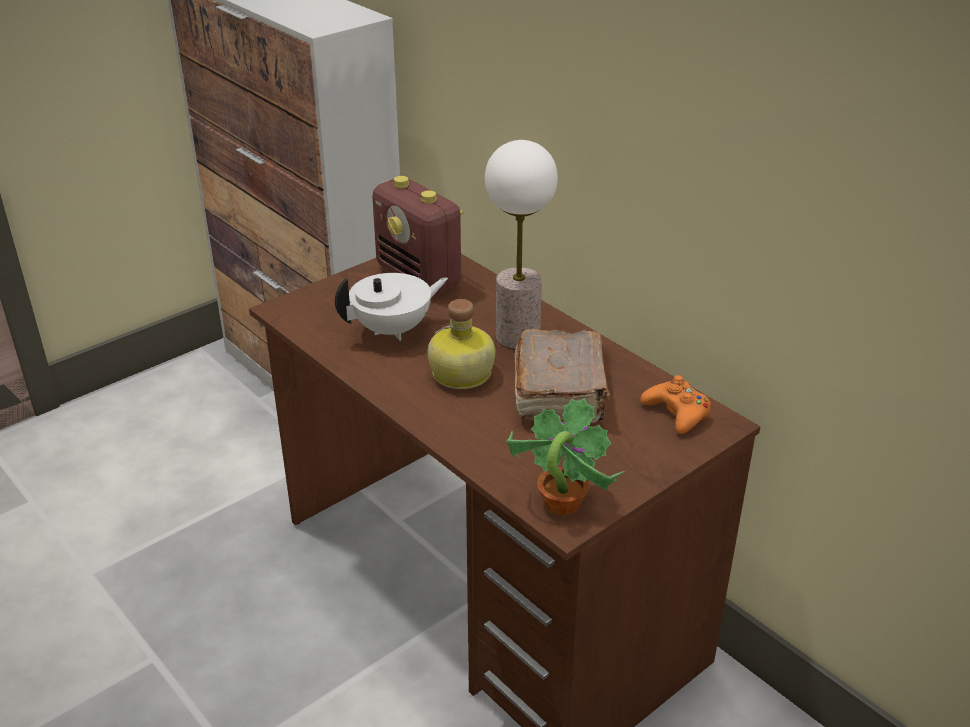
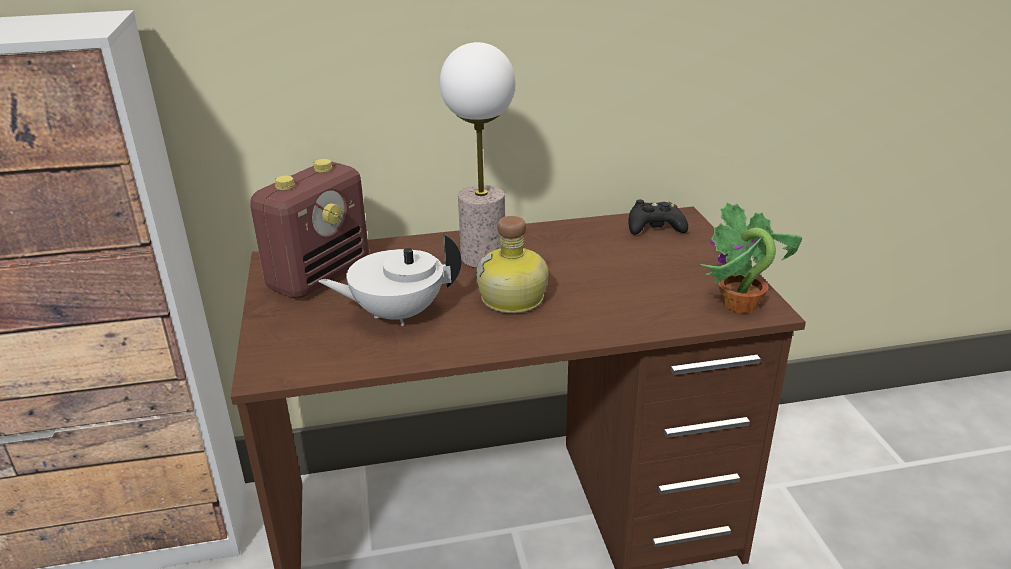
camera: 60 degrees left, 5 degrees down
(393, 330) = (397, 314): white teapot -> white teapot turned 105 degrees counterclockwise
(419, 277) = (320, 275): radio -> radio turned 45 degrees counterclockwise
(561, 393) = (588, 263): brown book -> none
(677, 413) = (655, 227): orange game controller -> black game controller

